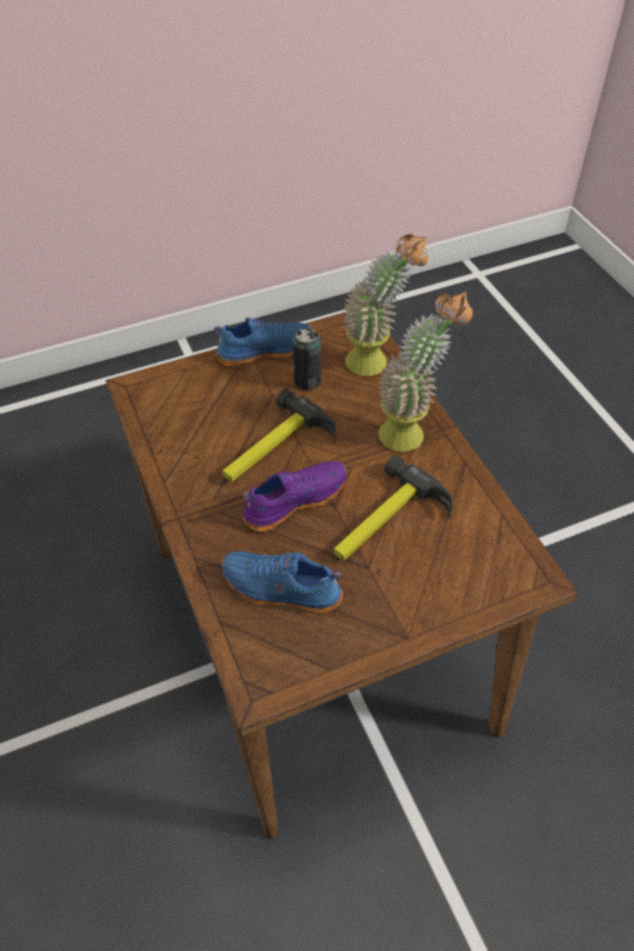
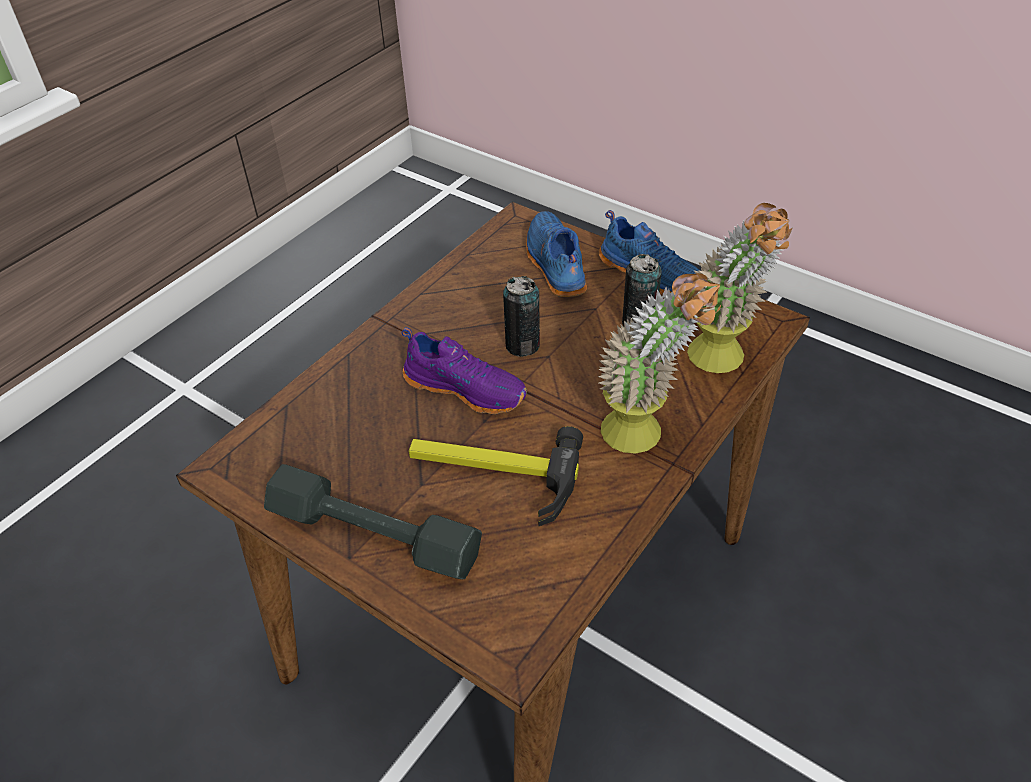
camera: 60 degrees right, 5 degrees down
(276, 449) = (522, 345): hammer -> can
(281, 590) = (347, 430): blue shoe -> blue shoe (554, 265)
(396, 614) = (373, 535): none -> grey dumbbell

